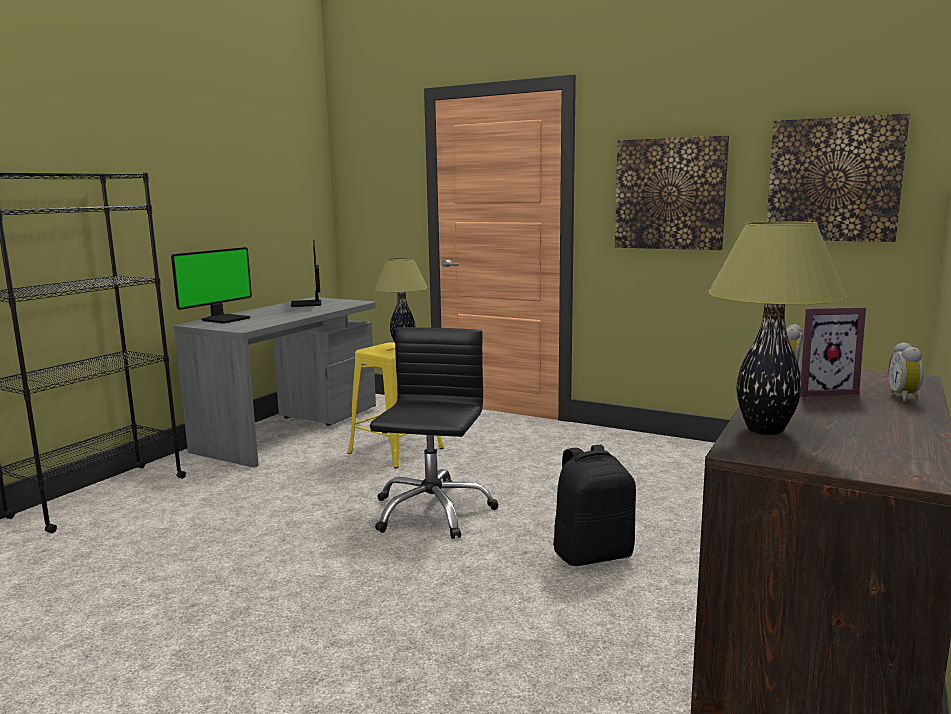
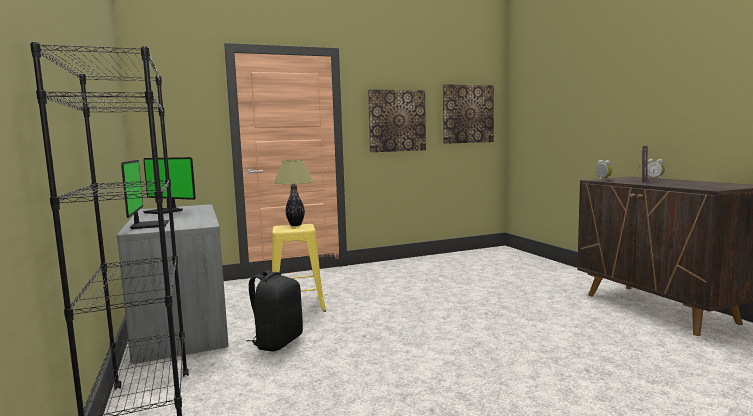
camera: 50 degrees left, 5 degrees down
(432, 511) = (404, 318): black office chair -> none
(593, 554) = (506, 303): black backpack -> black backpack (277, 342)
(764, 430) = (688, 186): table lamp -> none

